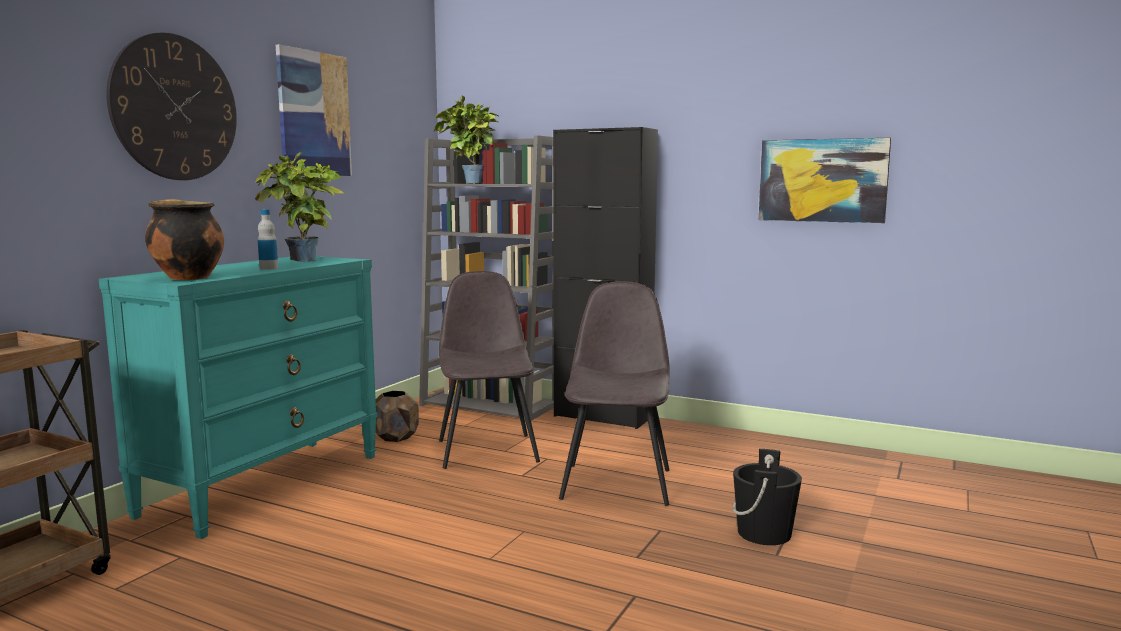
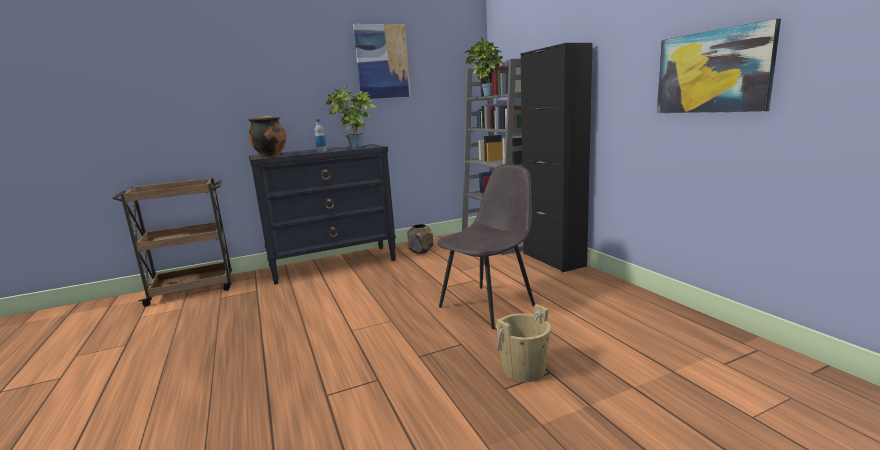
camera: 40 degrees right, 5 degrees up
(175, 108) = (289, 67): wall clock -> none
(264, 484) = (333, 264): turquoise dresser -> black dresser
(487, 450) = (452, 267): grey chair -> none
(764, 533) = (523, 370): black bucket -> beige bucket

